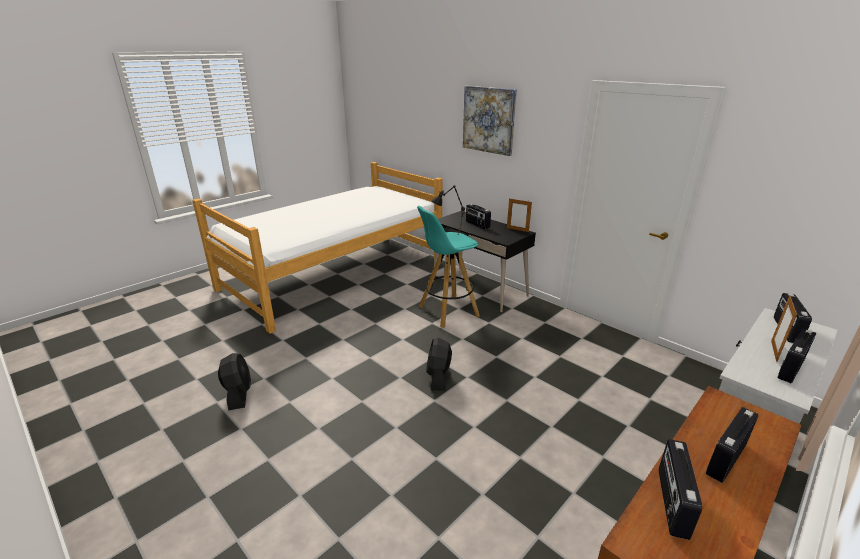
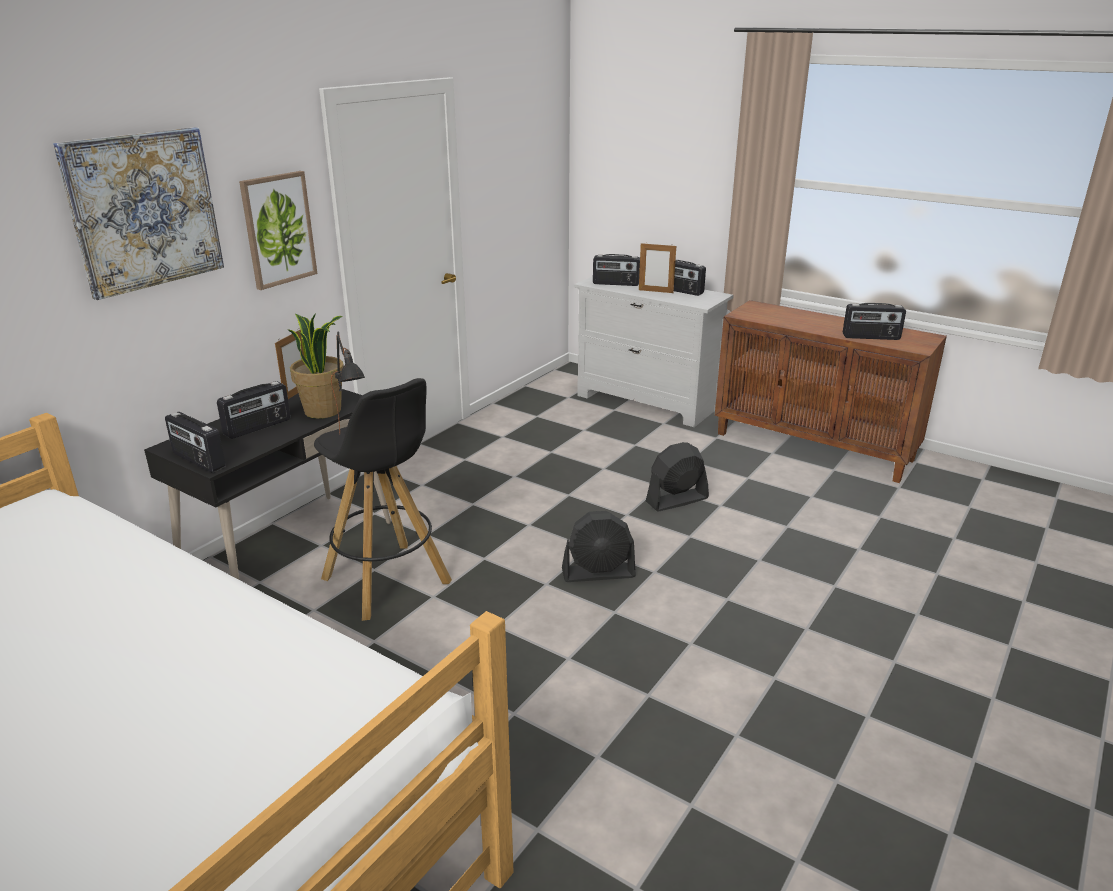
camera: 100 degrees left, 0 degrees up
(238, 394) = (756, 829): black fan -> black fan (676, 500)
(447, 312) = (388, 582): turquoise stool -> black stool
(494, 235) = (323, 411): none -> potted plant
(544, 150) = (278, 229): none -> picture
(725, 458) = (810, 321): radio -> radio (198, 460)

